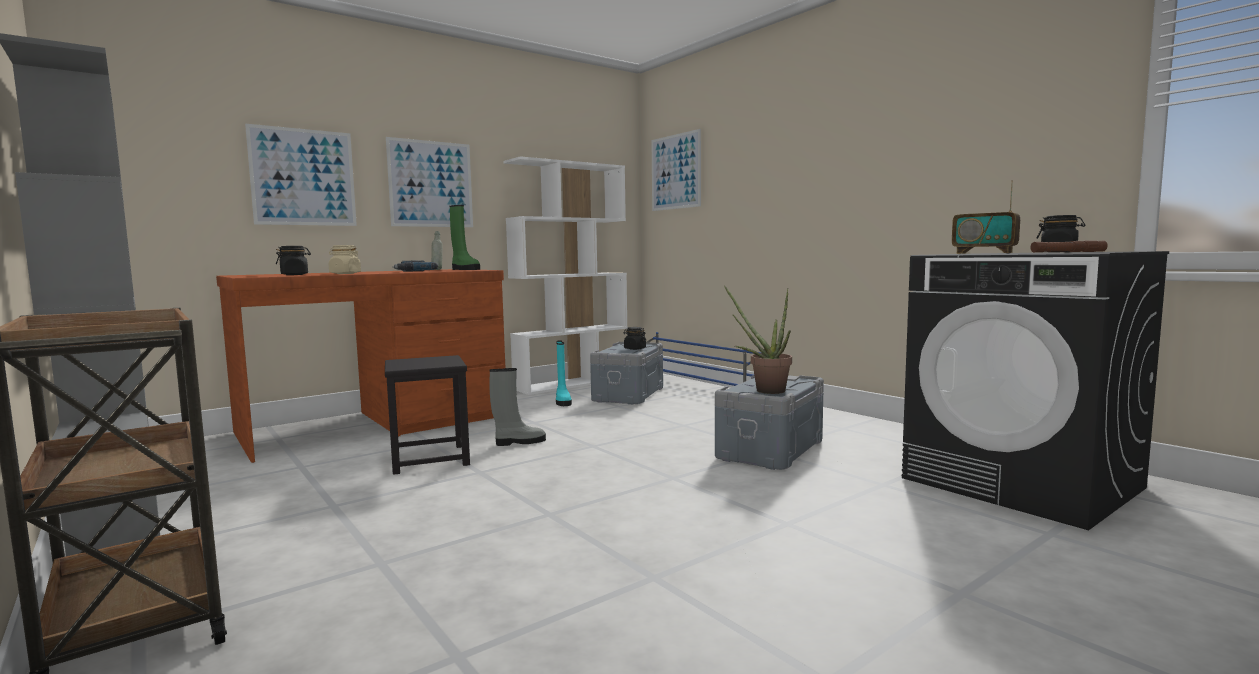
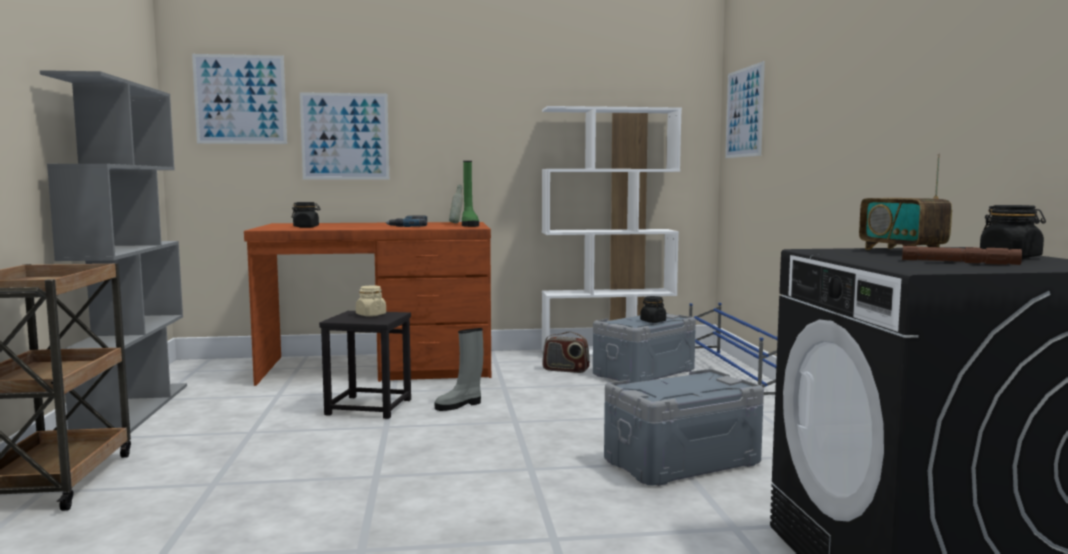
camera: 30 degrees right, 0 degrees up
(345, 273) = (342, 228): beige jar -> beige jar (370, 315)
(431, 184) = (463, 137): picture -> picture (240, 99)
(519, 442) = (459, 405): grey boot -> grey boot turned 135 degrees clockwise
(562, 401) = (565, 370): turquoise boot -> radio
(764, 390) = (662, 390): potted plant -> none

